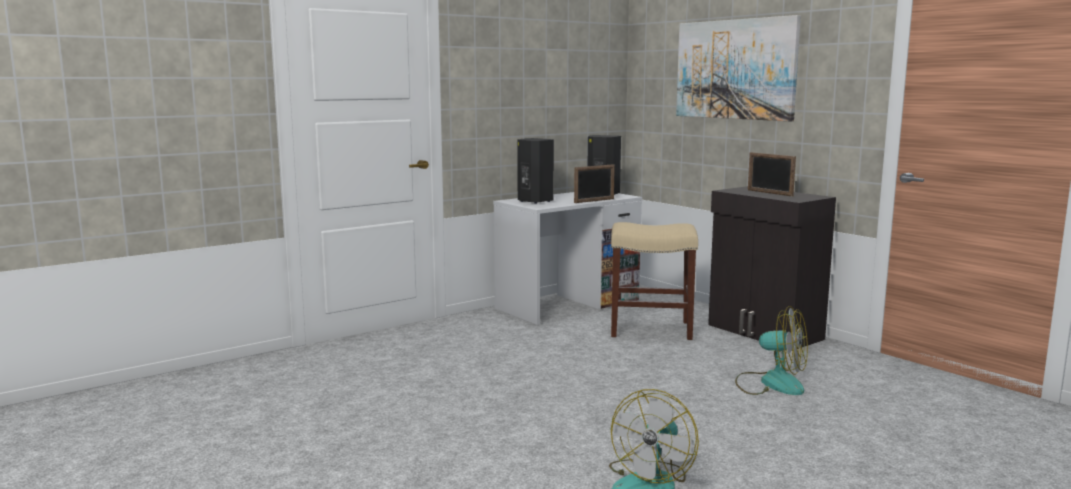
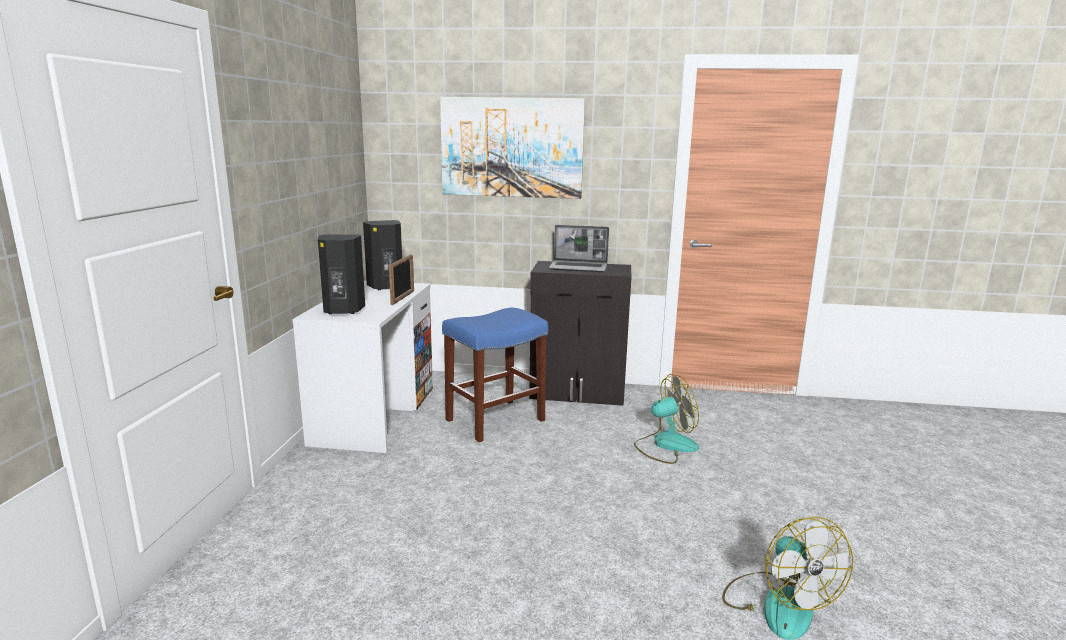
camera: 45 degrees left, 5 degrees up
(649, 329) = (494, 420): beige stool -> blue stool
(769, 193) = (579, 267): picture frame -> laptop

